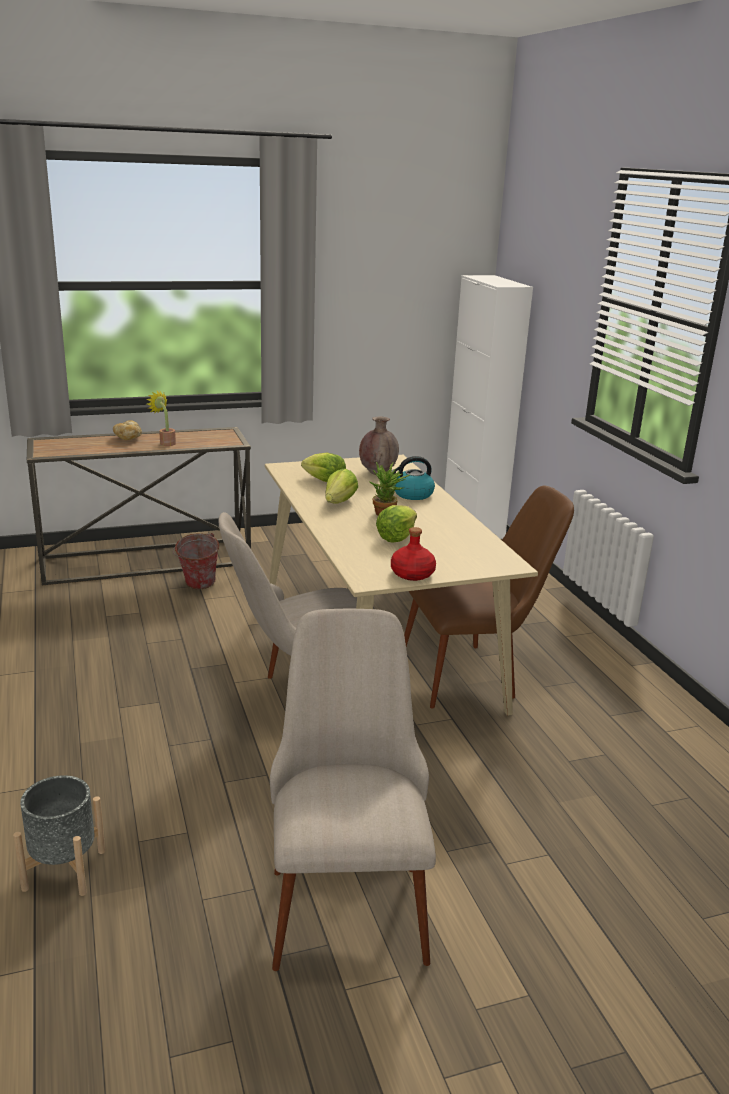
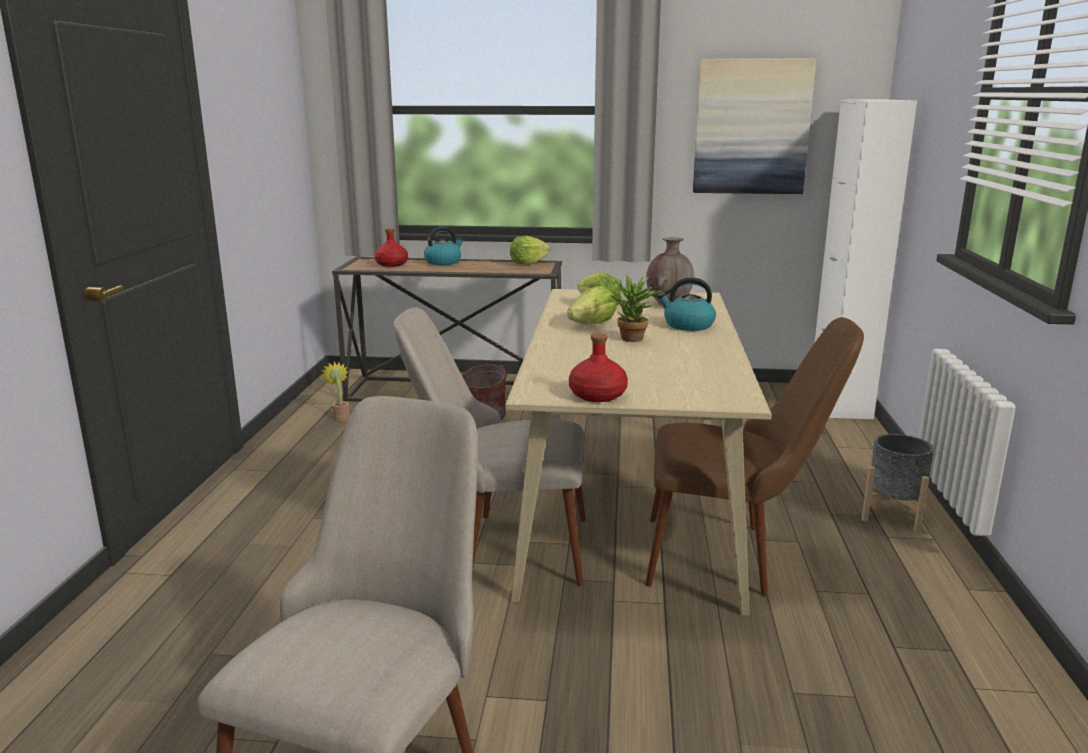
camera: 25 degrees right, 5 degrees down
(64, 869) = (118, 663): grey planter -> grey planter (892, 515)
(78, 445) = (391, 264): none -> red bottle
(128, 438) = (443, 262): bread -> kettle
(165, 443) = (474, 268): potted plant -> potted plant (340, 416)
(391, 298) = (751, 127): none -> picture
(396, 537) = (620, 360): lettuce -> lettuce (528, 263)

